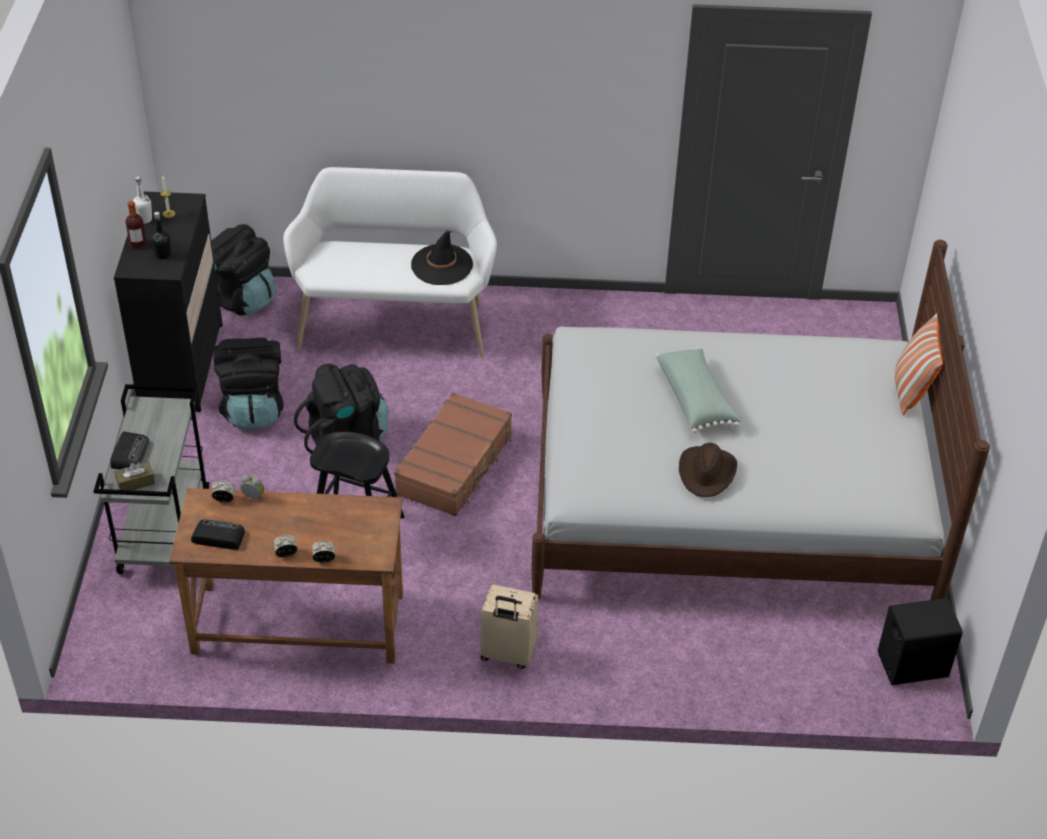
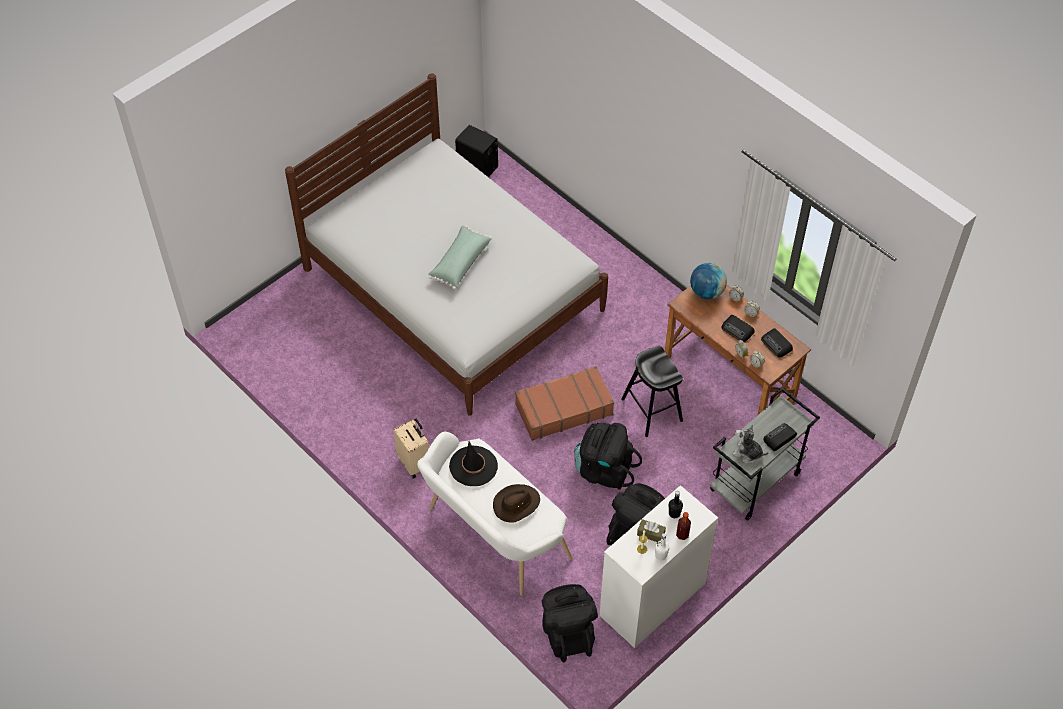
camera: 135 degrees left, 10 degrees up
(135, 482) = (789, 417): brown tissue box -> brown tissue box (651, 533)
(155, 418) = (747, 453): none -> plush toy
(182, 367) = (652, 599): black dresser -> white dresser
(283, 522) = (737, 330): none -> radio
(368, 542) = (706, 292): none -> globe
(507, 654) = (645, 294): beige suitcase -> beige suitcase (415, 463)
(707, 473) = (505, 224): brown hat -> brown hat (516, 504)
(910, 390) = (351, 197): pillow -> none

